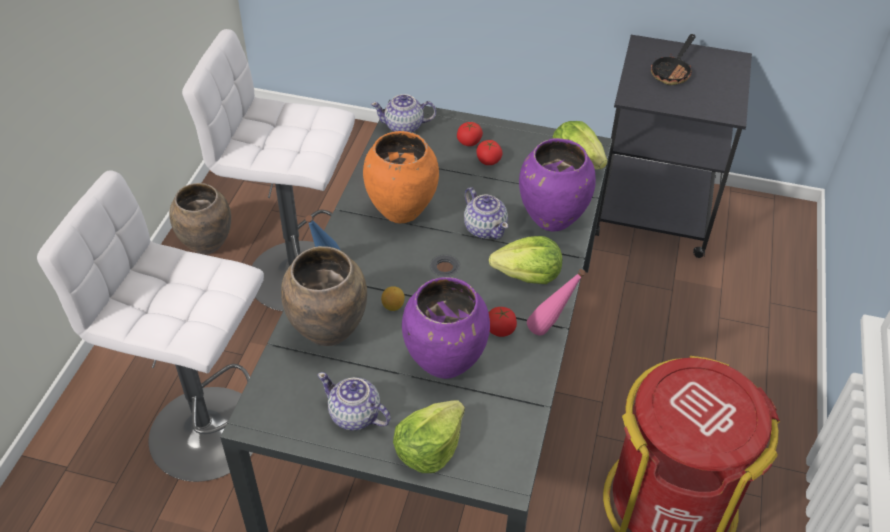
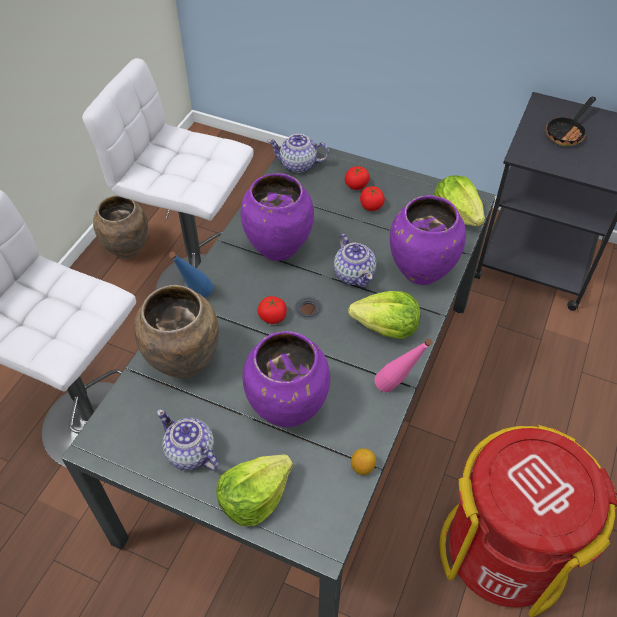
camera: 10 degrees right, 5 degrees up
(393, 306) = (250, 344): lemon -> lemon (362, 467)
(401, 211) = (278, 248): orange vase -> purple vase
(500, 330) = (348, 381): tomato -> tomato (272, 317)

